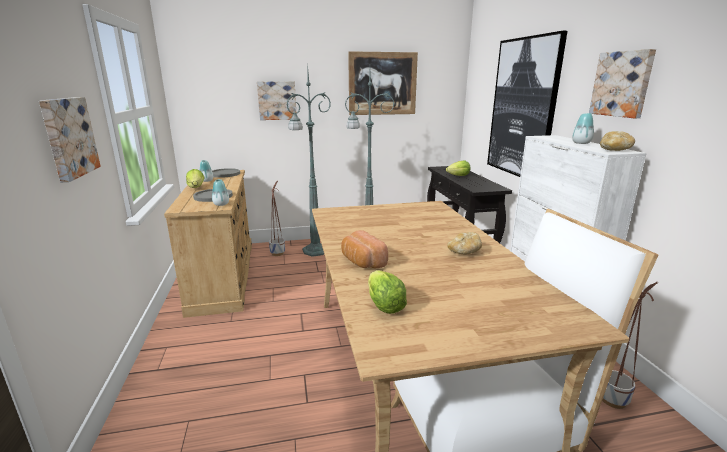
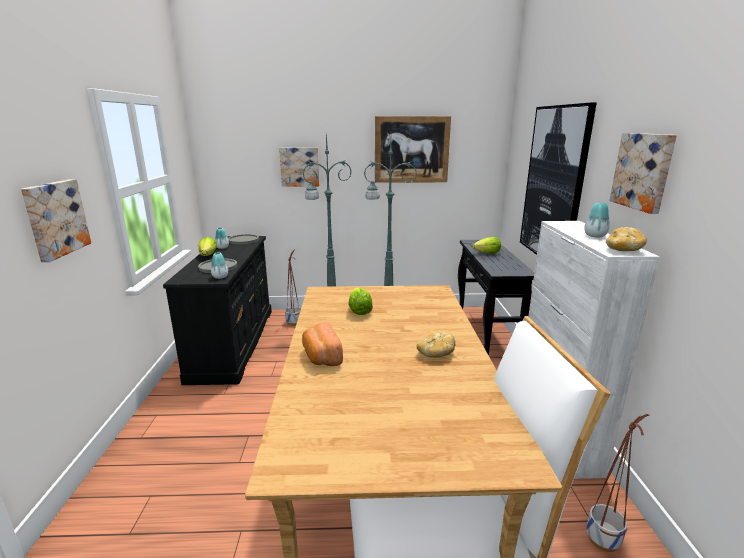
camera: 10 degrees right, 0 degrees up
(223, 274) = (233, 342): beige dresser -> black dresser
(384, 305) = (314, 413): lettuce -> lettuce (359, 311)

